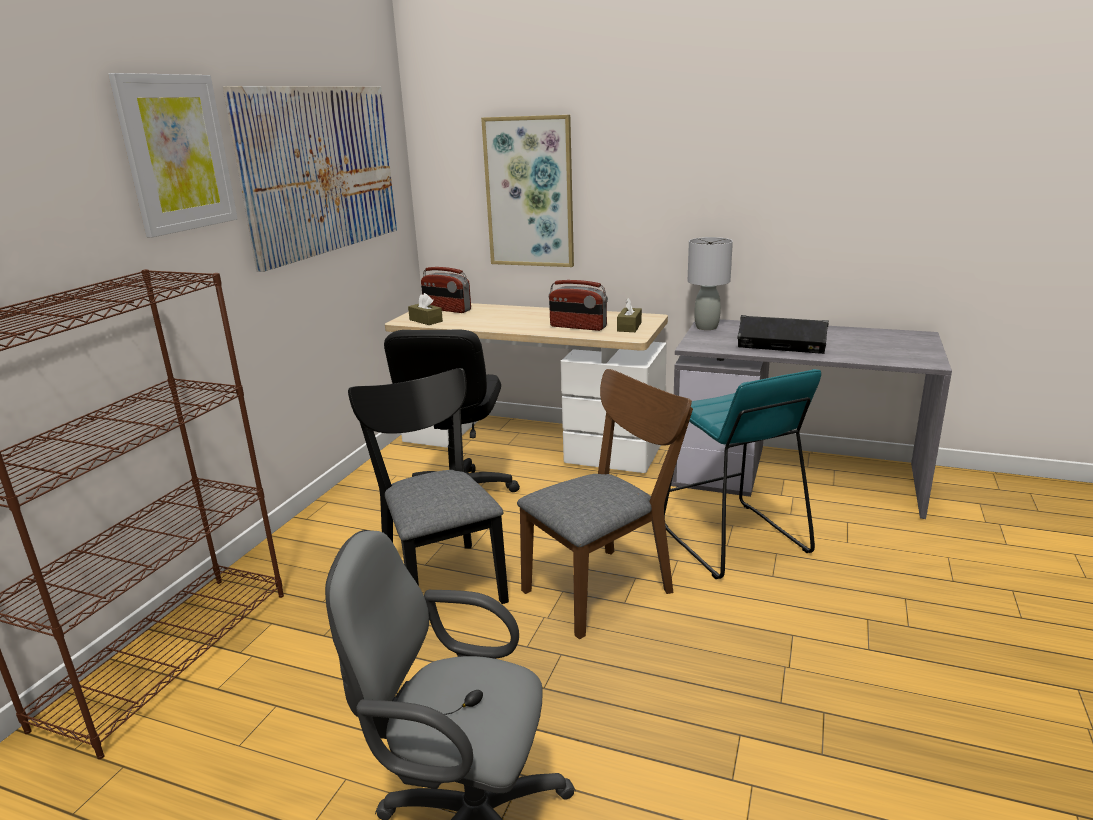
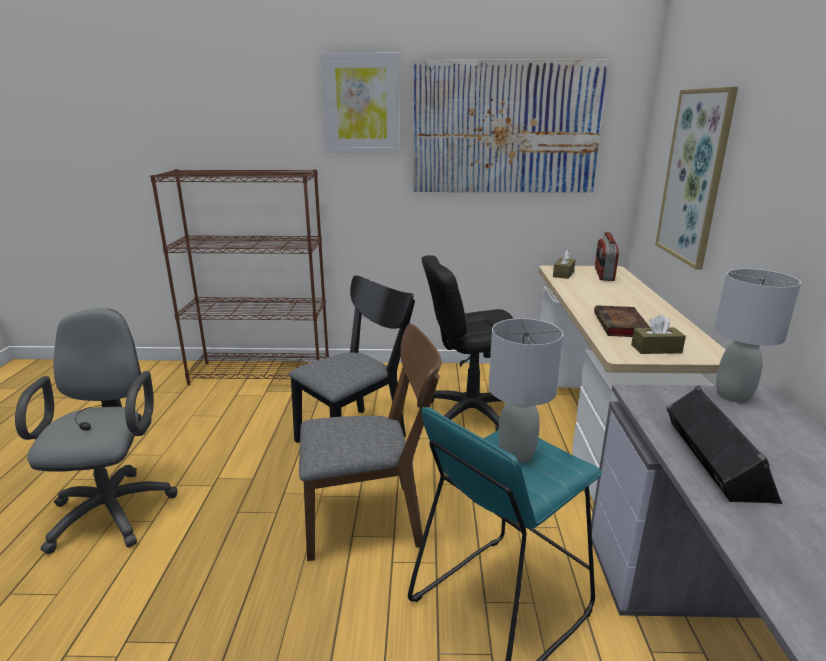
camera: 70 degrees right, 0 degrees up
(578, 327) = (621, 326): radio -> book
(606, 586) = (373, 520): brown chair -> brown chair turned 45 degrees counterclockwise
(726, 407) = (517, 453): none -> grey table lamp

